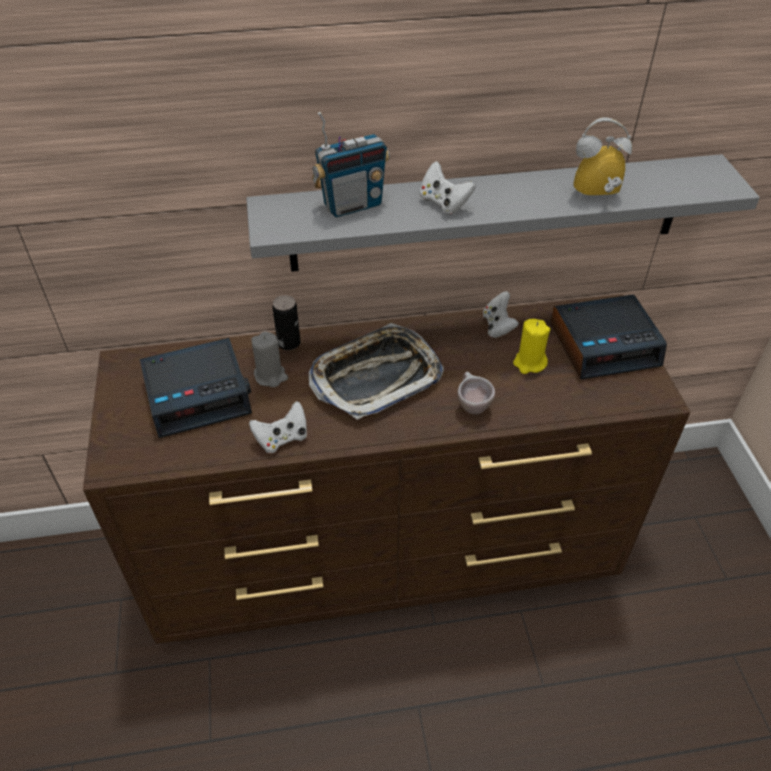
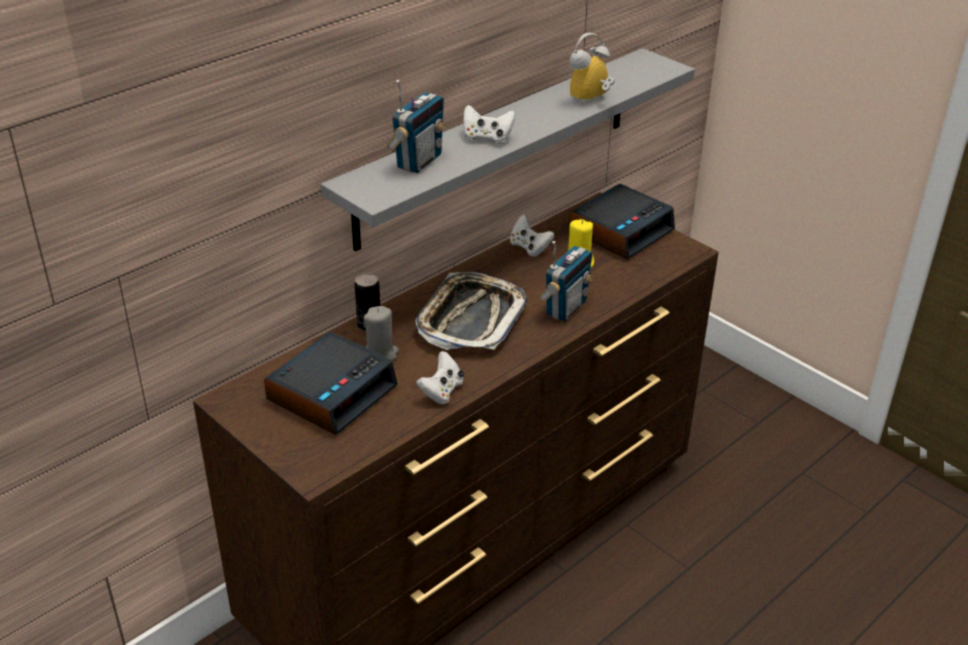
camera: 35 degrees left, 10 degrees down
(471, 405) = (565, 308): beige cup -> radio

